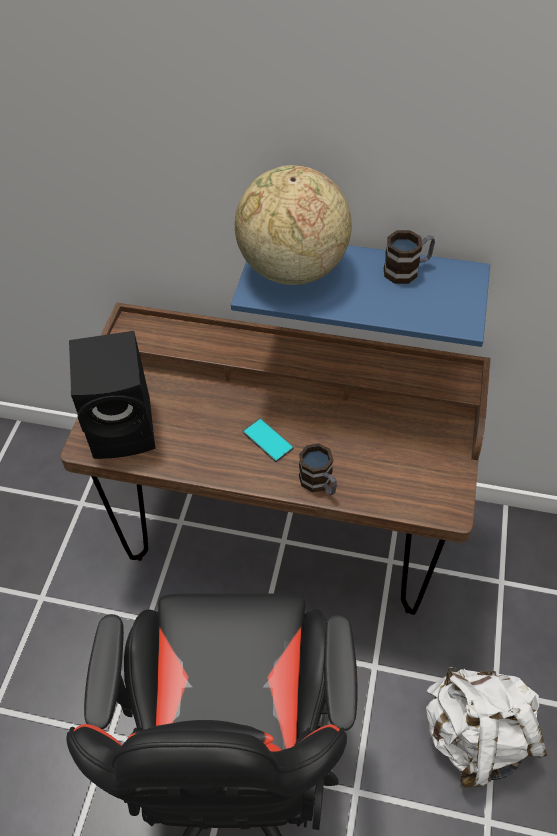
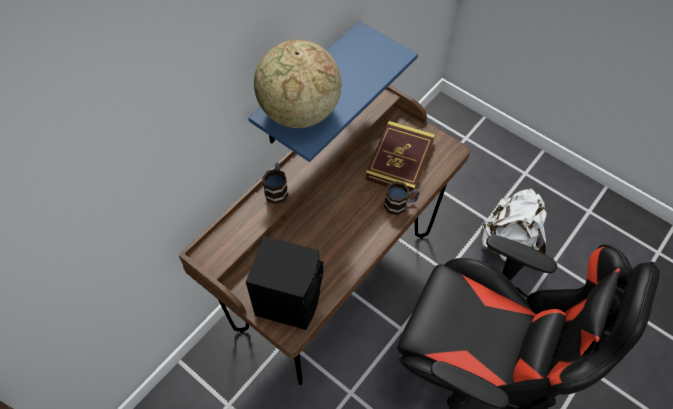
camera: 65 degrees left, 5 degrees up
(267, 440) = (351, 218): phone -> none
(389, 455) = (399, 160): none -> book
(407, 270) = (339, 58): mug -> mug (277, 189)

